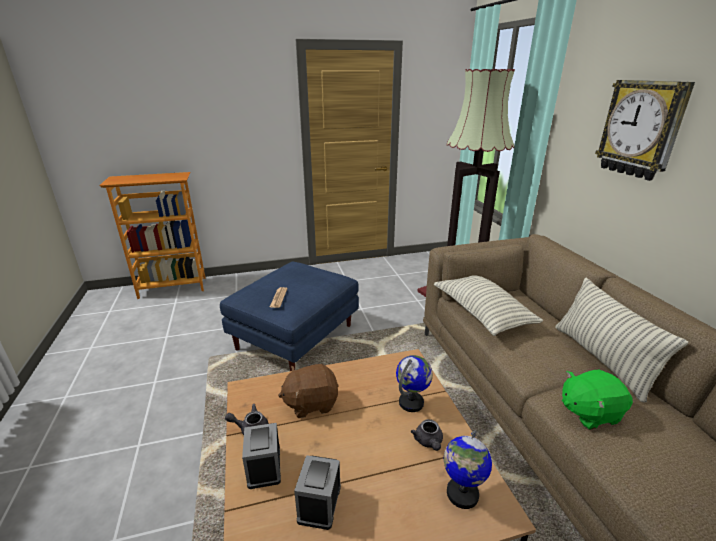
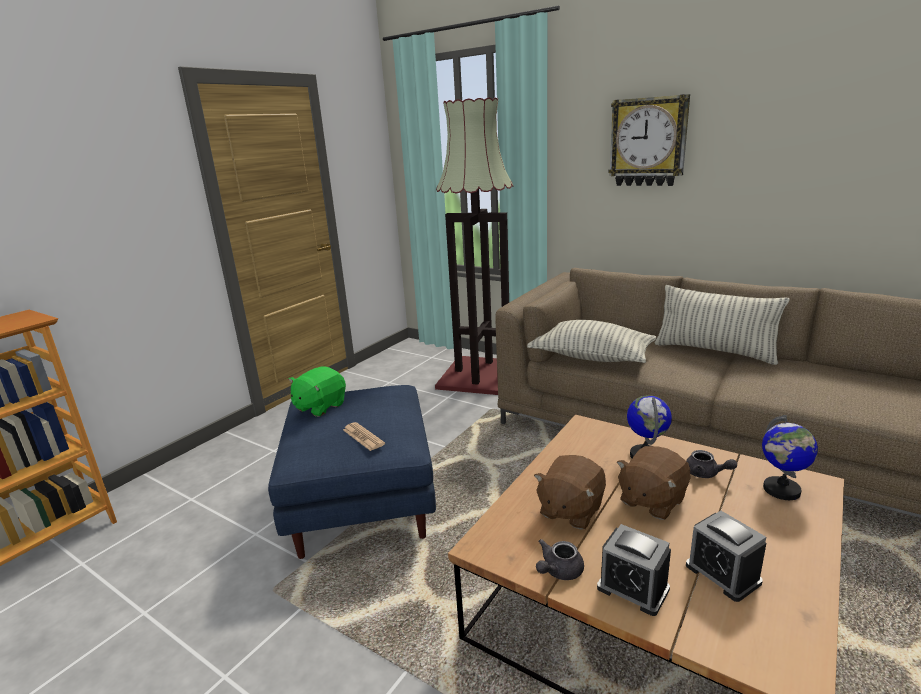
camera: 40 degrees left, 5 degrees down
(362, 431) = (651, 500): none -> brown plush toy
(589, 412) = (766, 385): green plush toy -> green plush toy (320, 406)

